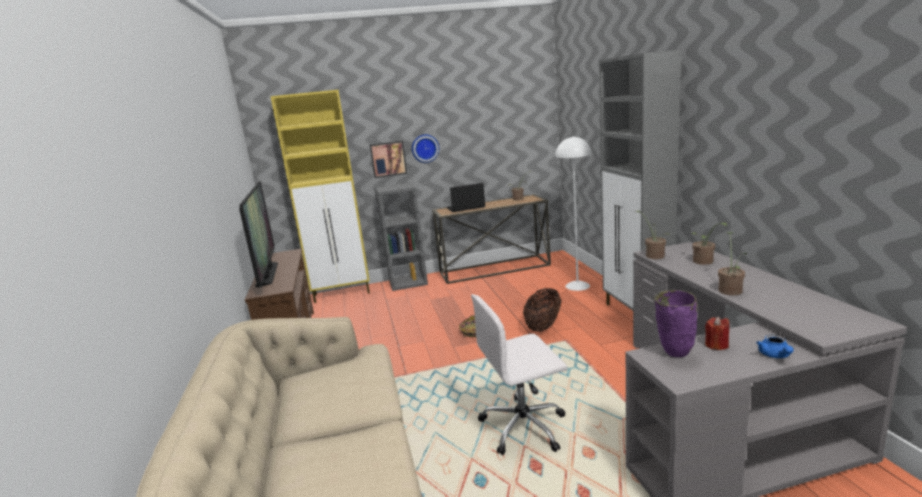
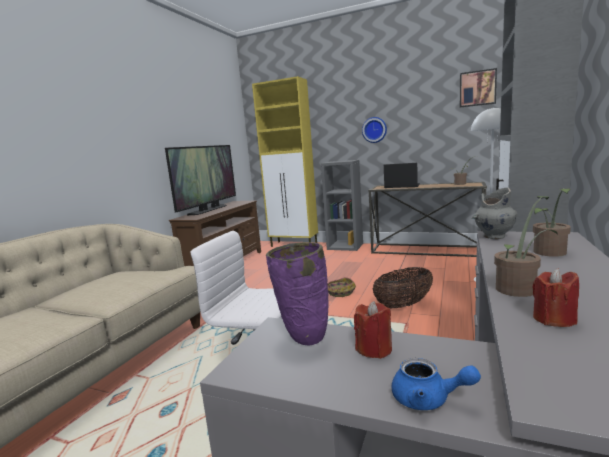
camera: 35 degrees right, 5 degrees down
(388, 159) = (342, 138): picture -> picture (477, 88)
(653, 255) = (493, 237): potted plant -> grey vase
(770, 302) = (553, 319): none -> red candle
(775, 356) = (428, 399): blue teapot -> blue teapot turned 105 degrees counterclockwise

